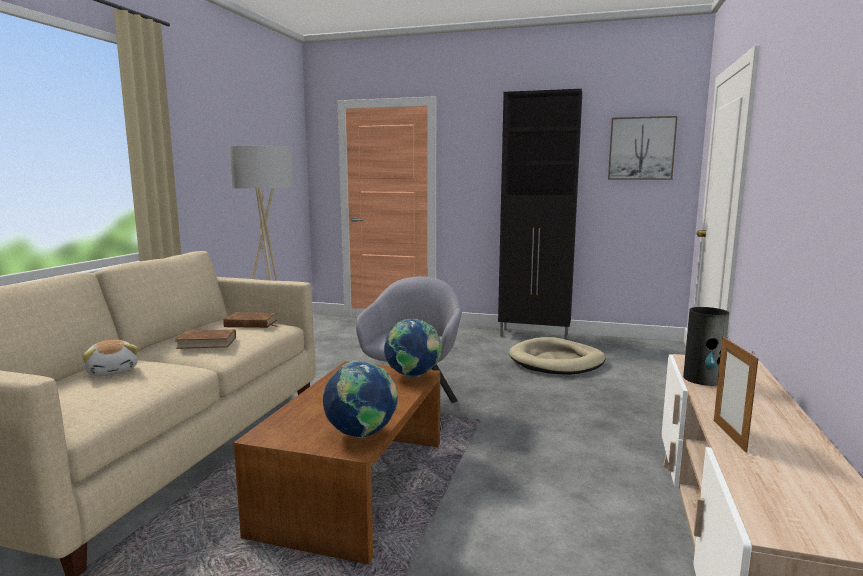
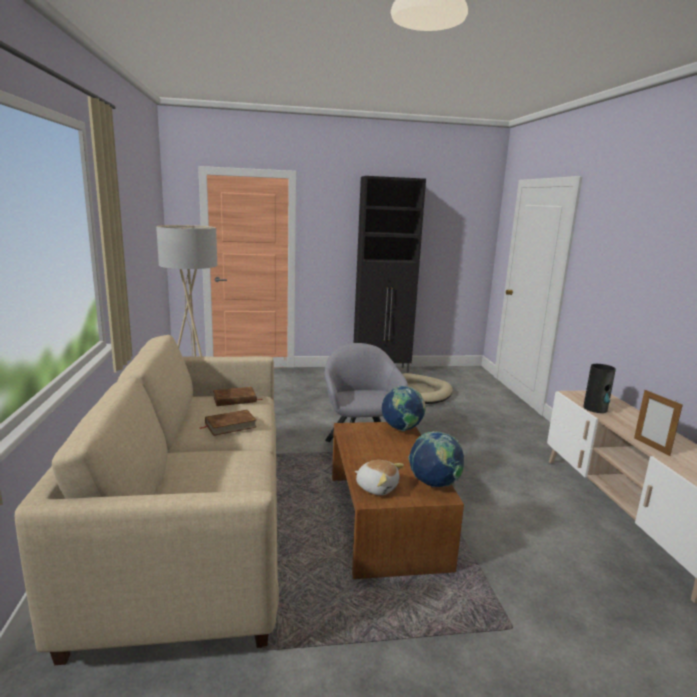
camera: 25 degrees left, 5 degrees up
(113, 371) = (199, 468): plush toy -> plush toy (377, 487)
(641, 148) = (458, 225): picture -> none

